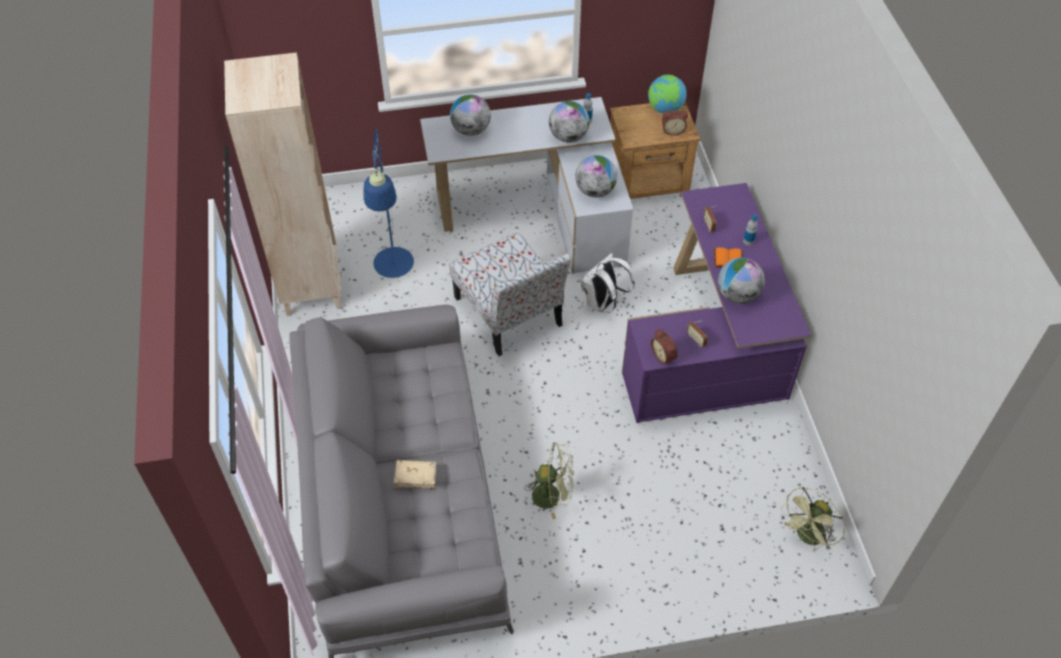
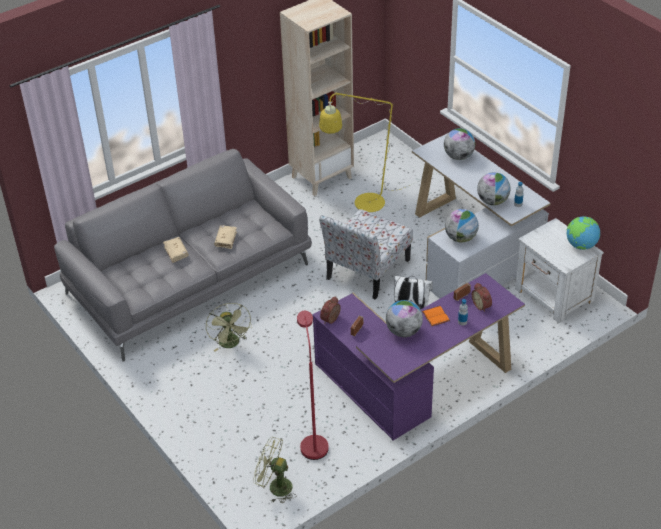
camera: 65 degrees right, 10 degrees down
(394, 270) = (363, 205): blue floor lamp -> yellow floor lamp
(428, 412) = (226, 240): none -> beige book
(648, 181) = (554, 296): brown nightstand -> white nightstand
(673, 130) = (561, 256): alarm clock -> alarm clock (482, 305)
(756, 473) = (313, 442): none -> red floor lamp

